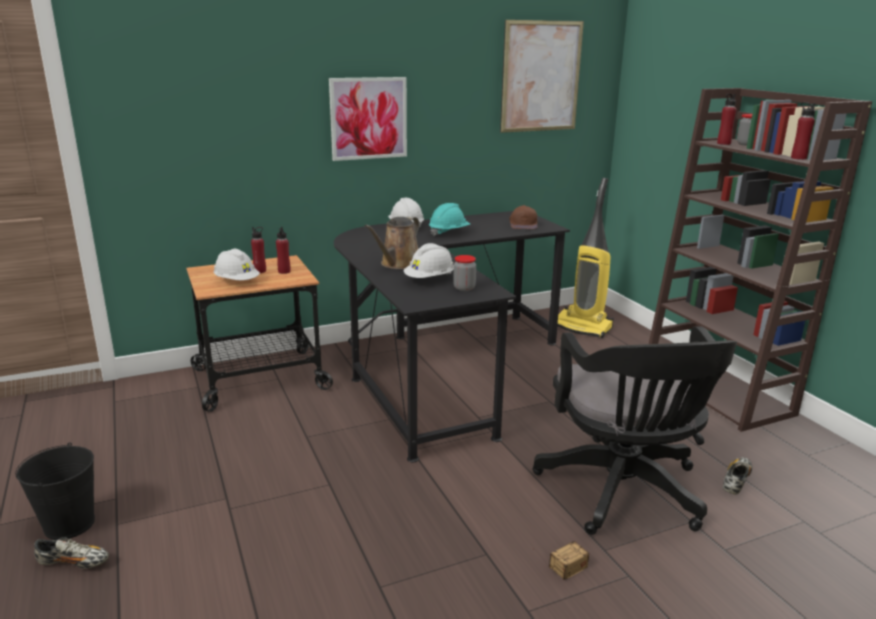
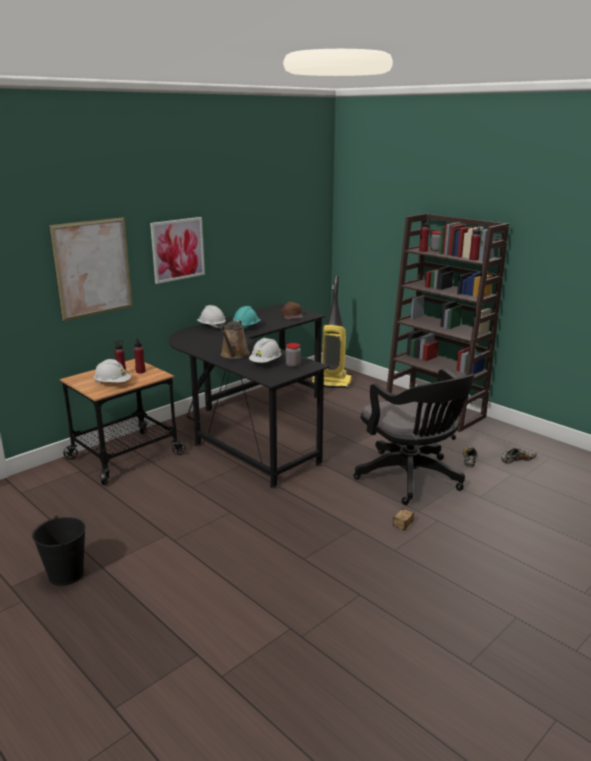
camera: 20 degrees left, 0 degrees up
(74, 563) = (92, 594): shoe -> shoe (518, 461)
(541, 77) = (285, 208): picture -> picture (93, 268)

